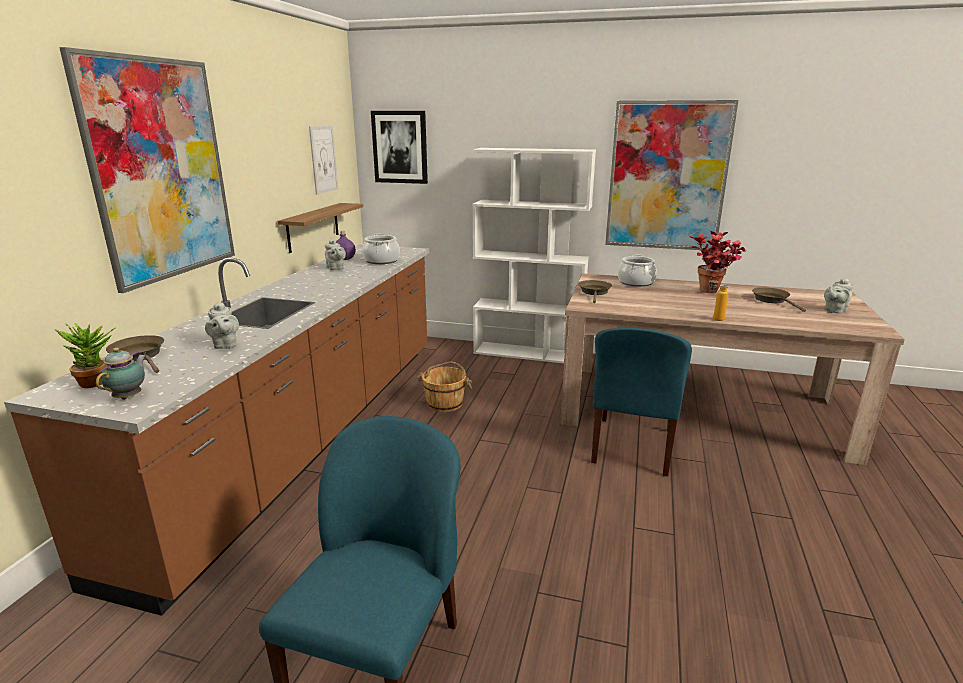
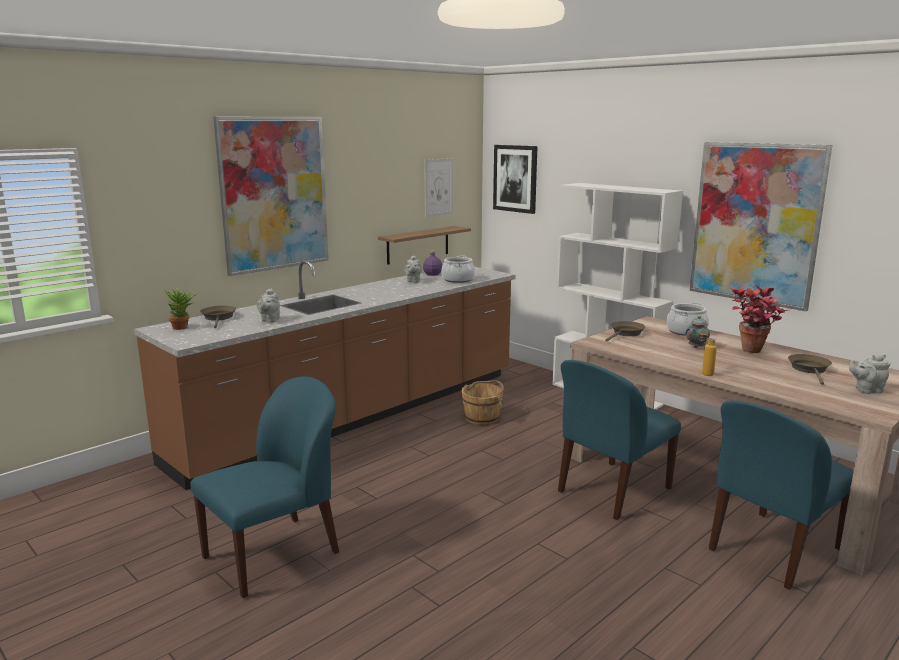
camera: 30 degrees right, 5 degrees down
(129, 396) = (189, 337): teapot -> teapot (697, 347)
(796, 464) = (772, 550): none -> blue chair

